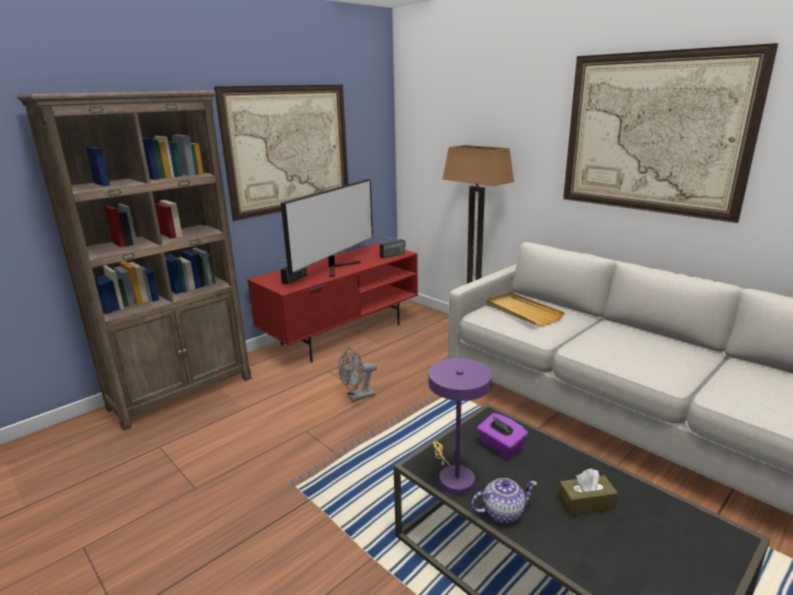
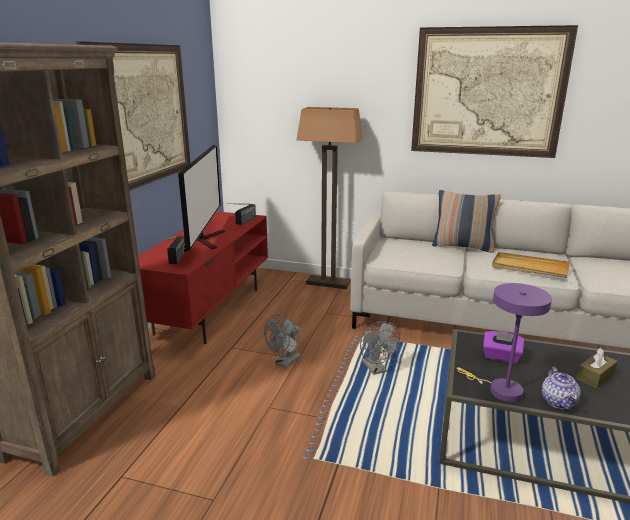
camera: 30 degrees left, 0 degrees up
(432, 427) = (376, 369): none -> grey fan
(502, 512) = (558, 401): teapot -> teapot turned 135 degrees clockwise
(522, 311) = (411, 251): beige tray -> beige tray (529, 268)
(592, 318) = (462, 246): none -> pillow

